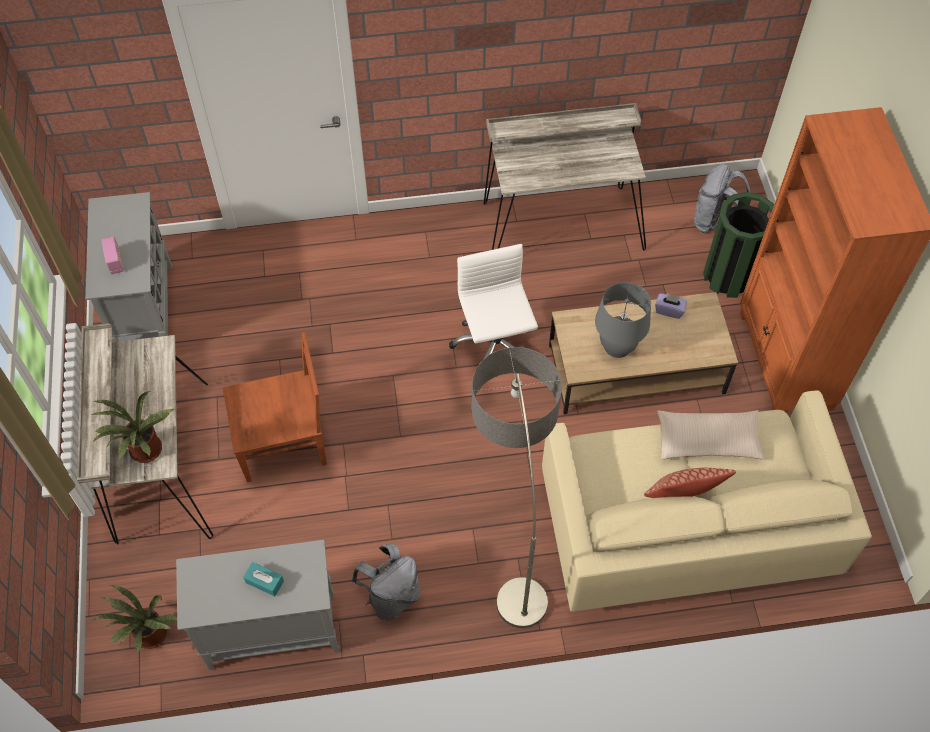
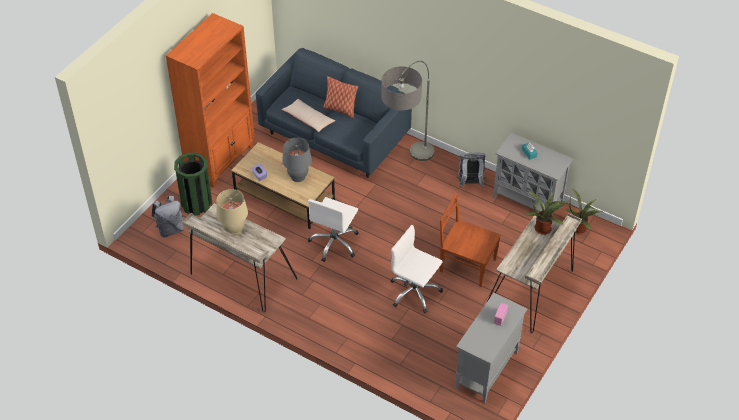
camera: 140 degrees left, 10 degrees down
(323, 352) = (414, 292): none -> white office chair
(576, 160) = (234, 230): none -> beige table lamp
(684, 527) = (334, 136): beige sofa -> blue sofa

